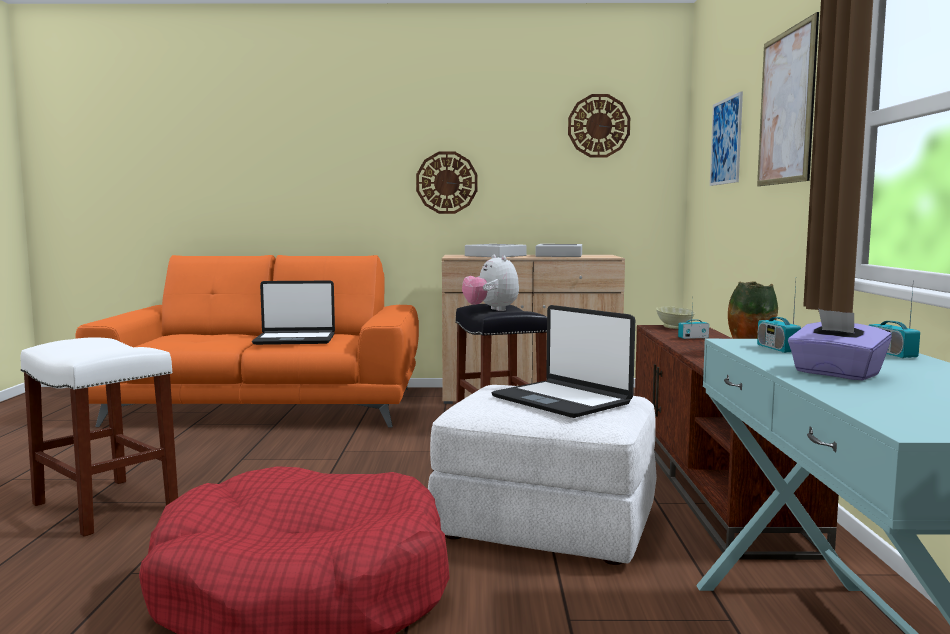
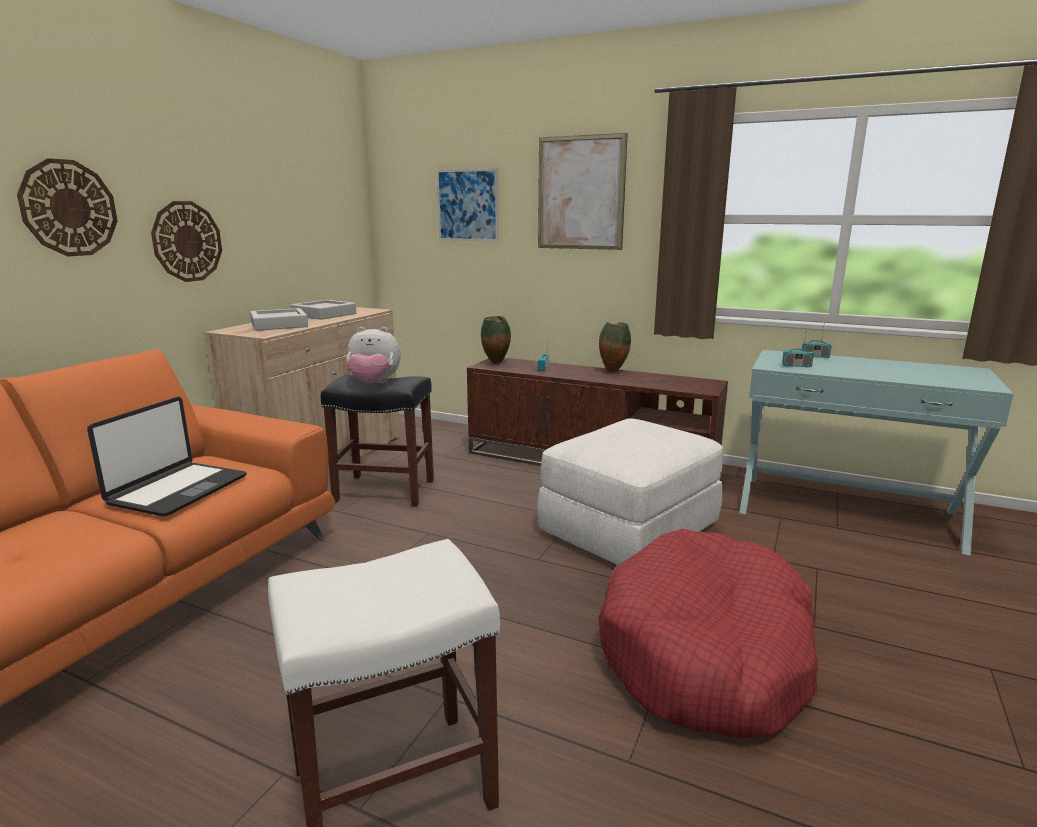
camera: 65 degrees left, 10 degrees up
(562, 400) = (640, 436): laptop -> none
(598, 126) = (313, 176): wall clock -> wall clock (69, 208)
(674, 328) = (496, 363): beige bowl -> vase
(835, 374) = (871, 372): purple tissue box -> none

